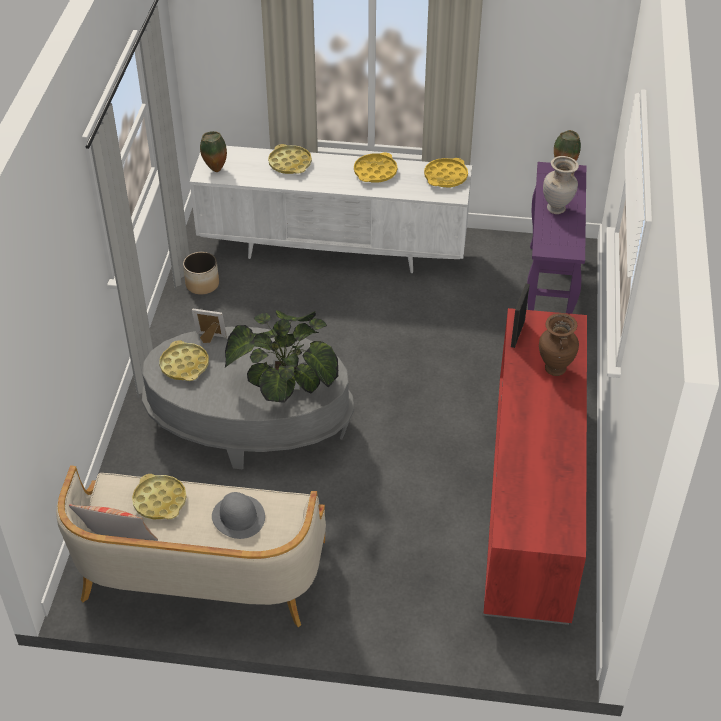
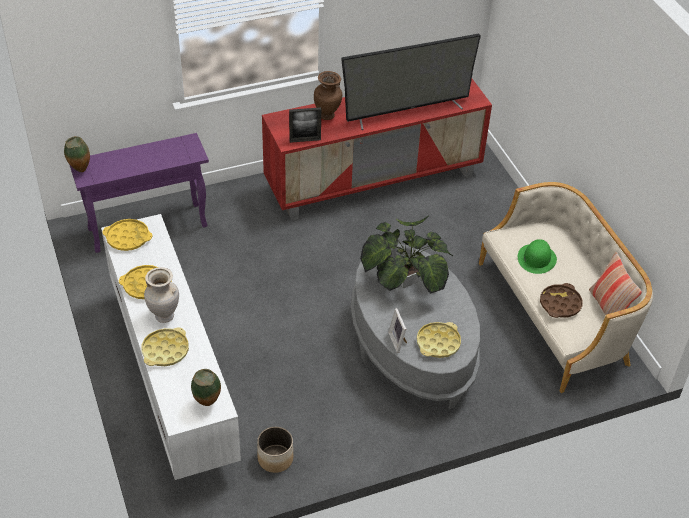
camera: 120 degrees left, 0 degrees up
(160, 500) = (560, 304): yellow tray -> brown tray
(238, 517) = (536, 258): grey hat -> green hat
(523, 447) = (407, 112): none -> television
(557, 209) = (140, 161): beige vase -> beige vase (164, 316)

